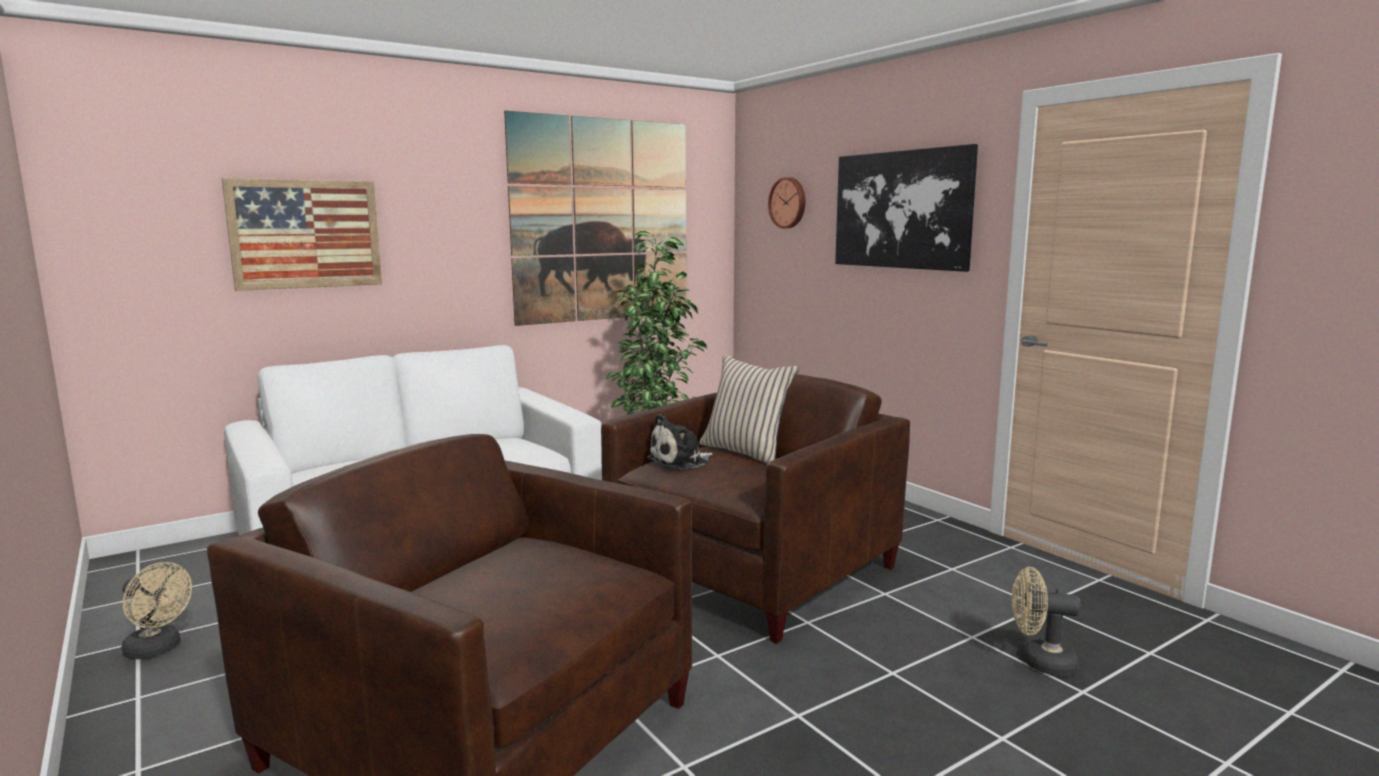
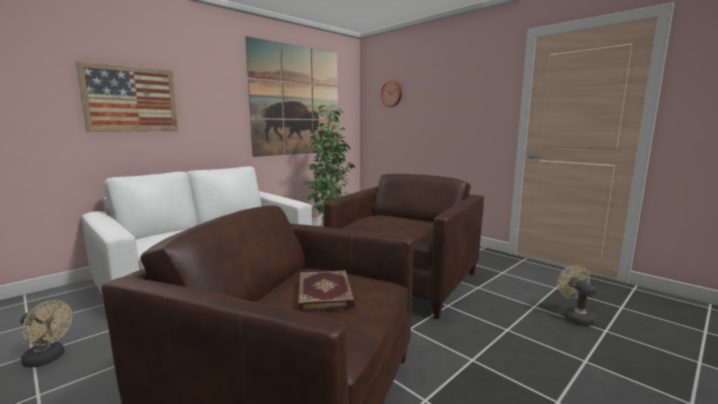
camera: 10 degrees left, 0 degrees up
(528, 580) = (326, 293): none -> book
(681, 461) = (368, 222): plush toy -> none
(746, 452) = (399, 217): beige pillow -> none
(902, 210) = (457, 94): picture -> none
(1040, 662) = (575, 317): beige fan -> beige fan turned 75 degrees clockwise

